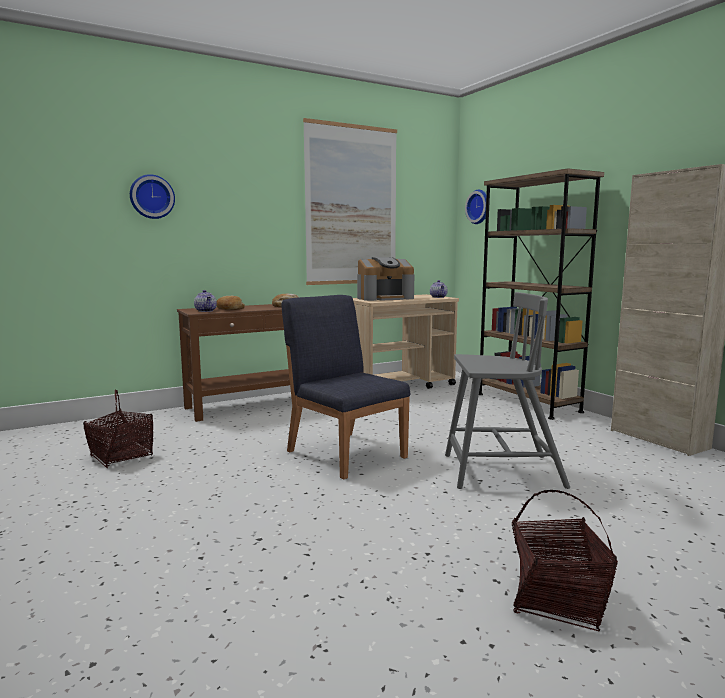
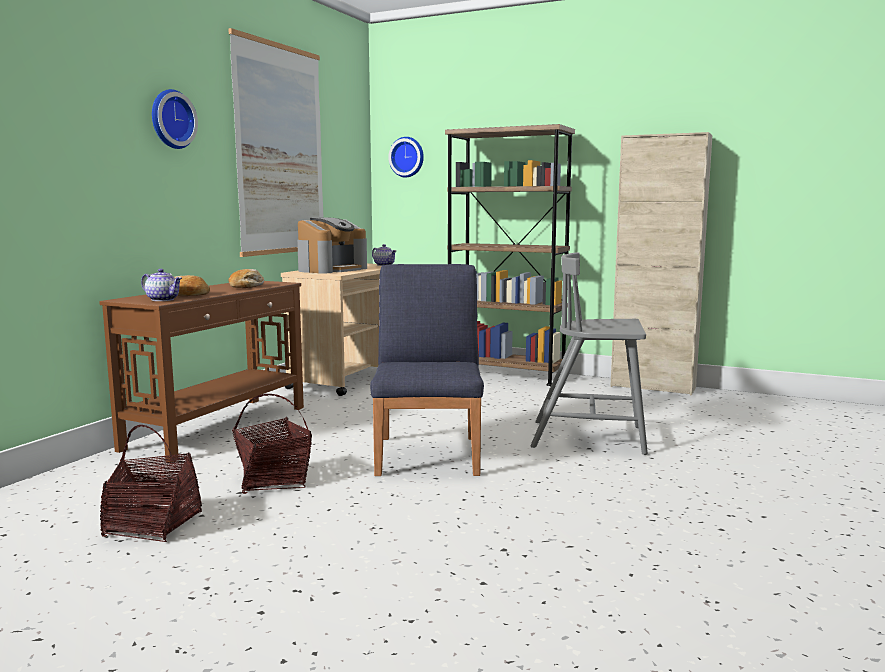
camera: 35 degrees left, 0 degrees up
(152, 197) = (54, 126): wall clock -> wall clock (170, 119)
(345, 453) = (429, 455): blue chair -> blue chair turned 75 degrees clockwise
(500, 471) = (590, 437): grey chair -> grey chair turned 135 degrees counterclockwise
(556, 599) = (782, 513): basket -> basket (273, 480)

